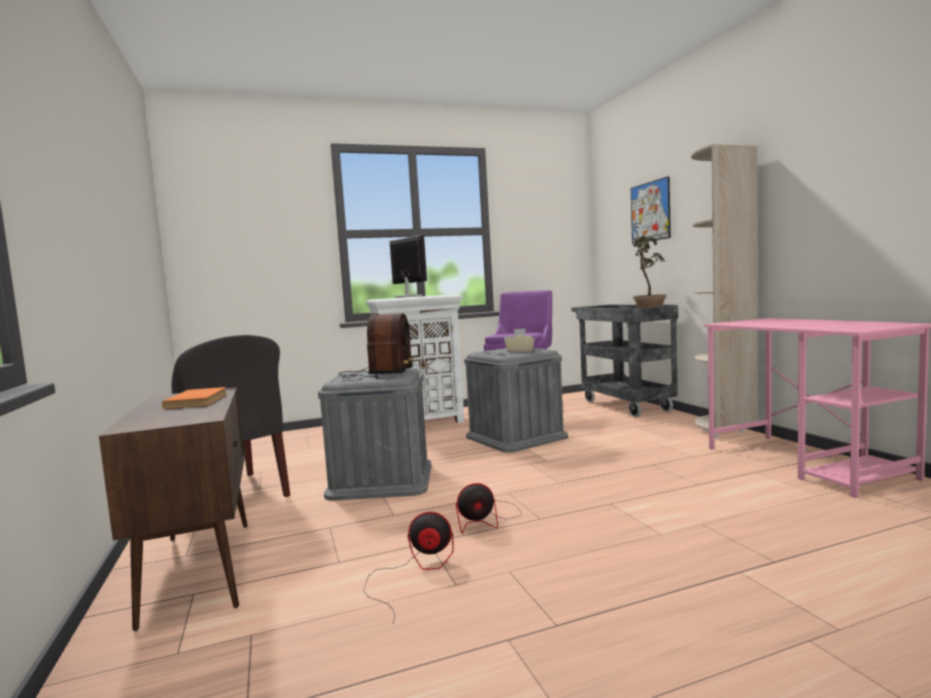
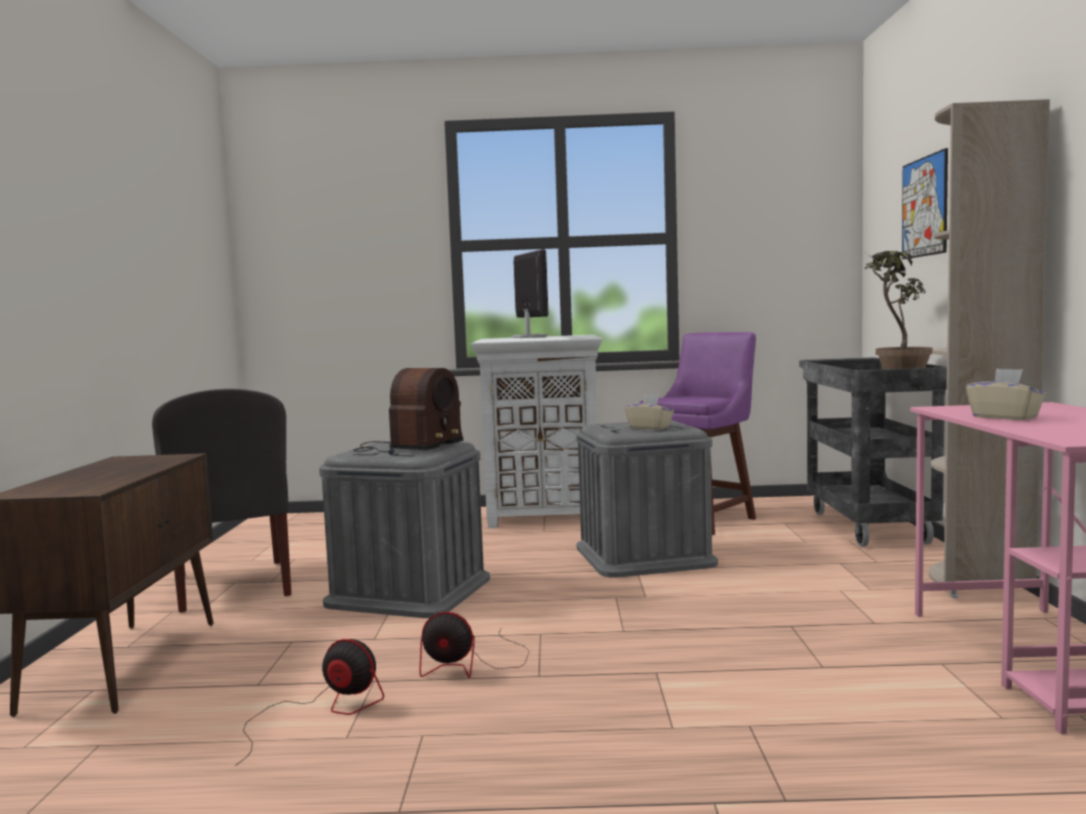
camera: 20 degrees right, 0 degrees up
(199, 400) = (134, 468): orange book -> none
(775, 324) = (1005, 417): none -> beige tissue box

